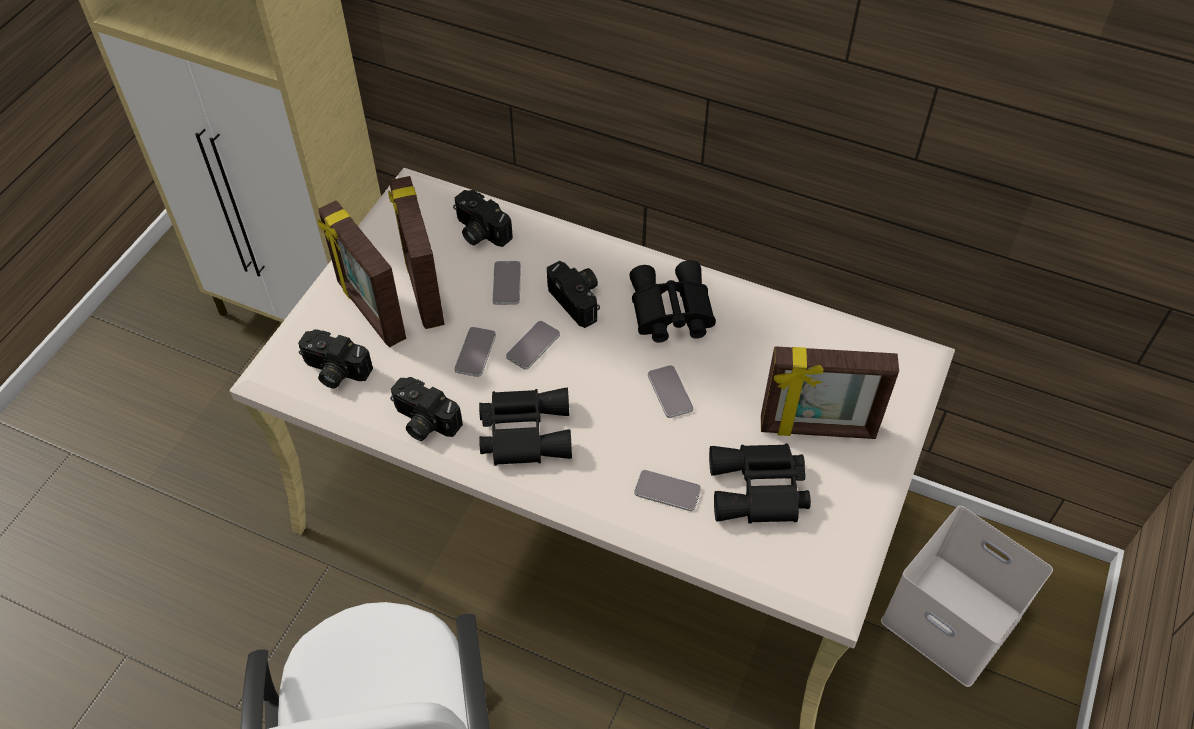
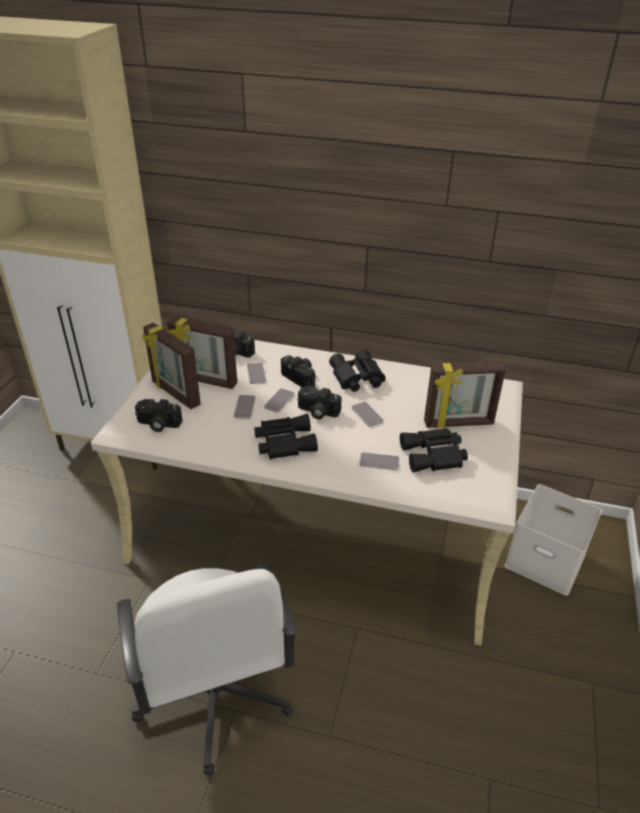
camera: 10 degrees left, 15 degrees down
(422, 290) = (205, 381): picture frame -> picture frame turned 45 degrees counterclockwise
(423, 422) = (219, 443): camera -> camera (317, 412)

